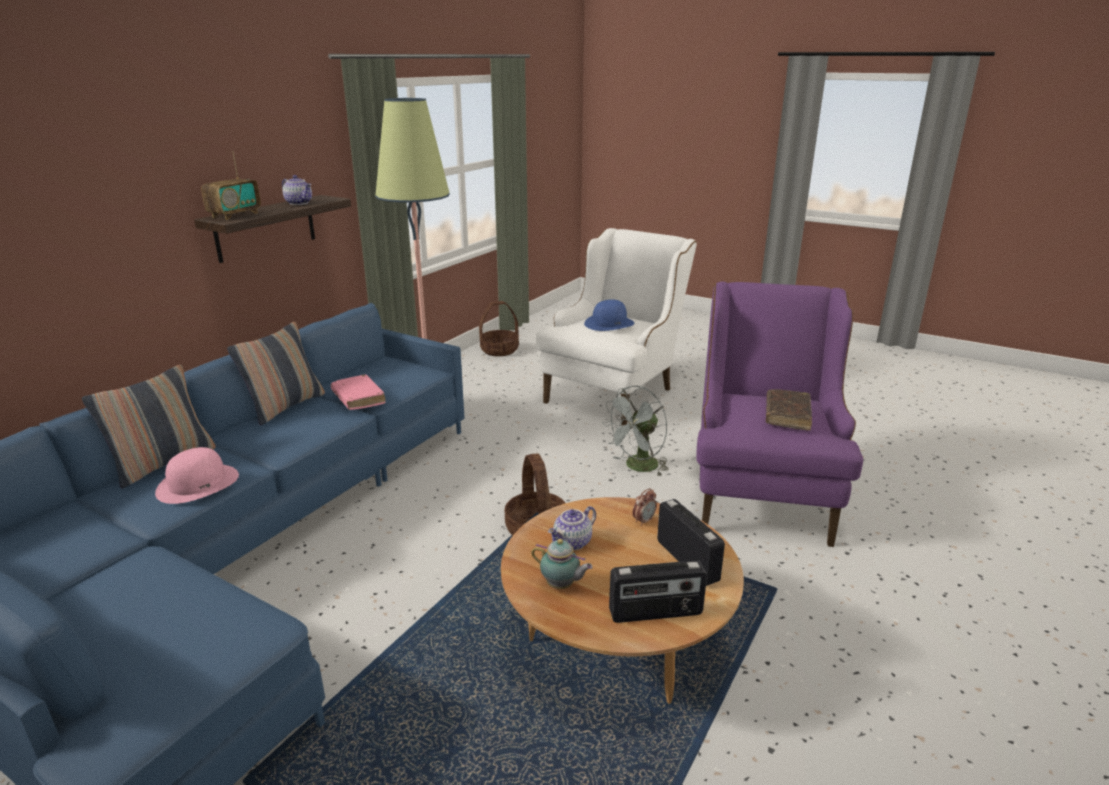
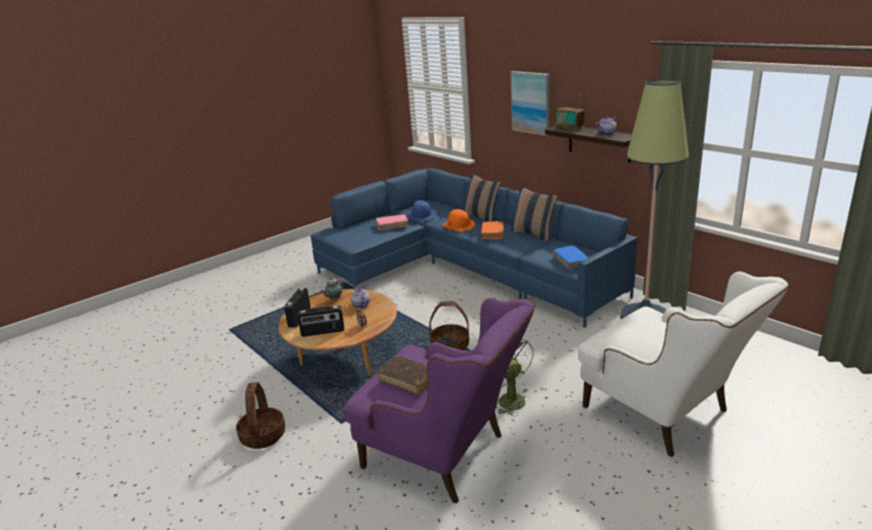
camera: 110 degrees right, 0 degrees up
(112, 199) = (531, 103): none -> picture
(198, 483) = (459, 225): pink hat -> orange hat
(269, 441) = (492, 234): none -> orange book
(358, 398) = (537, 250): pink book -> pink book (392, 225)
(405, 375) = (571, 261): none -> blue book
(499, 350) = (777, 356): basket -> basket (263, 436)
(609, 323) = (646, 334): blue hat -> blue hat (421, 215)

